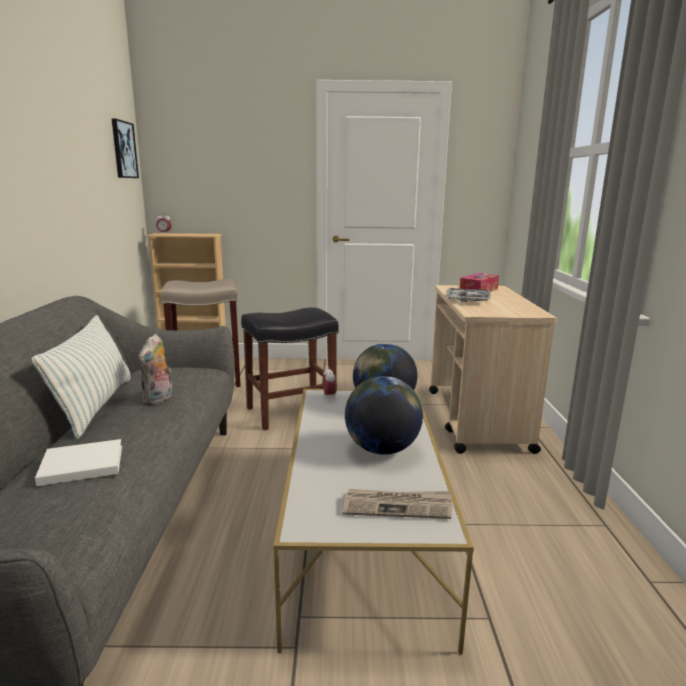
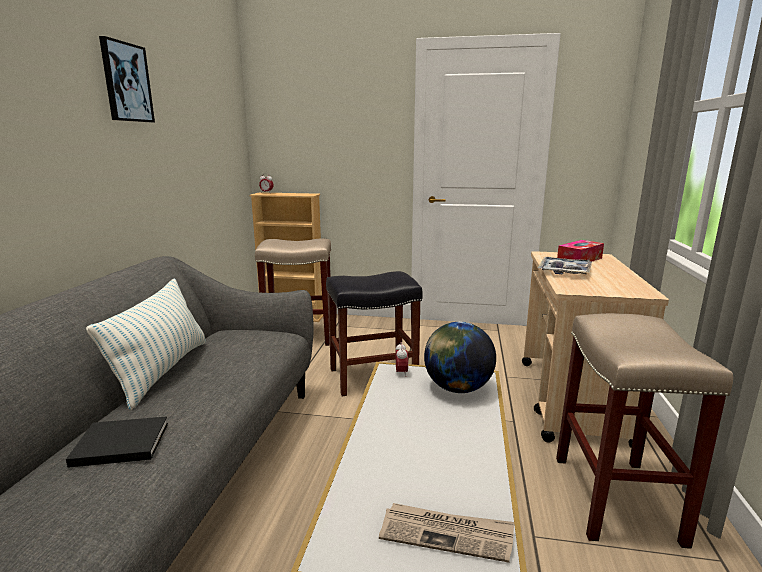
camera: 10 degrees right, 0 degrees up
(79, 465) = (118, 444): white book -> black book
(123, 150) = (228, 113): picture -> picture (126, 82)
(159, 399) = (224, 368): plush toy -> none
(381, 449) = (444, 448): globe -> none
(522, 491) = (617, 500): none -> beige stool

